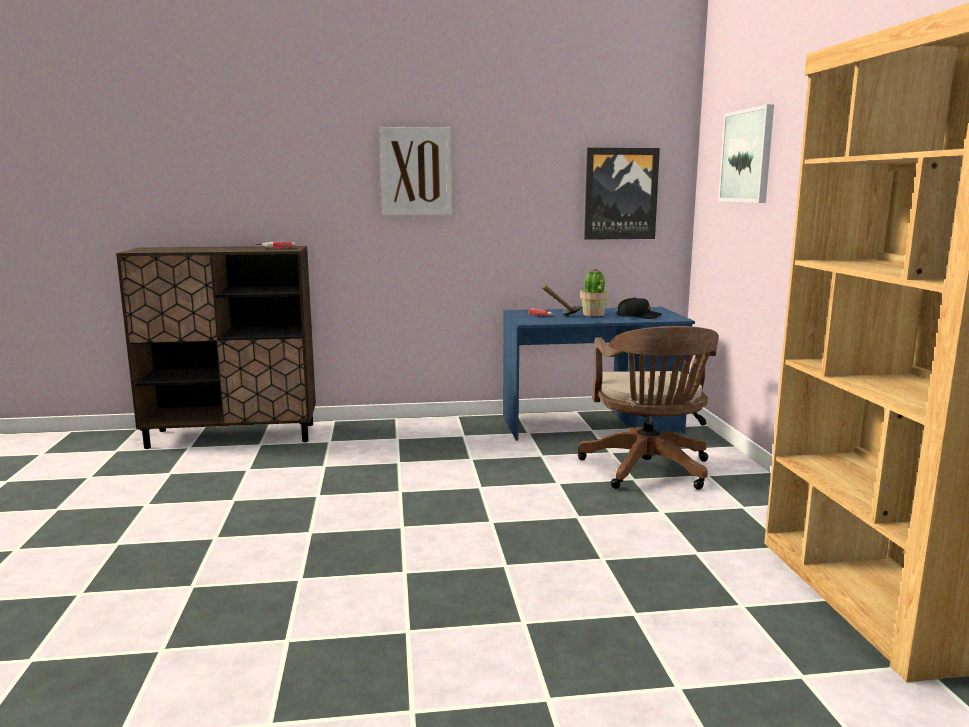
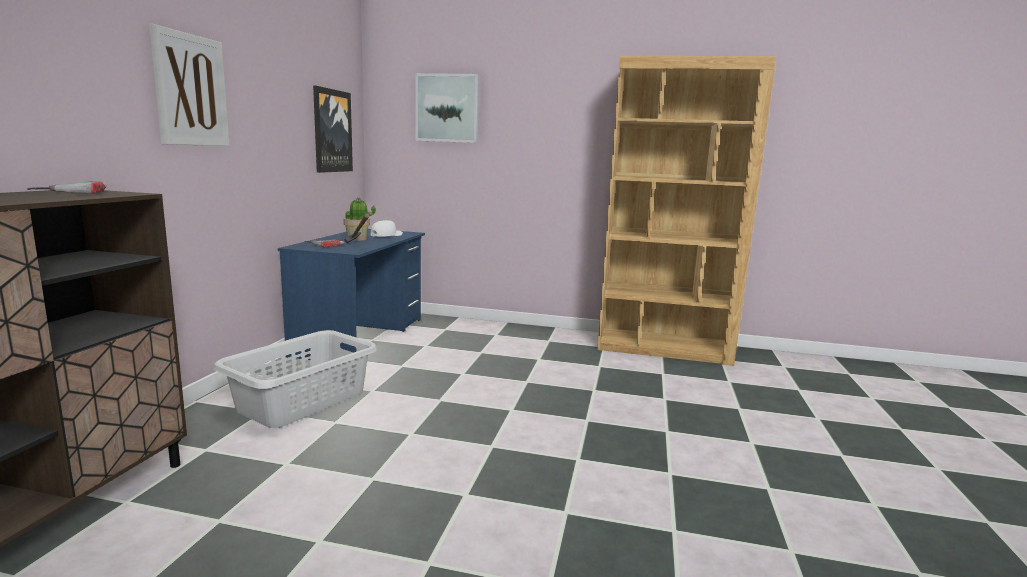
camera: 70 degrees left, 0 degrees up
(425, 444) = (303, 401): none -> grey laundry basket
(638, 316) = (386, 235): black cap -> white cap
(648, 470) = (472, 345): brown office chair -> none

